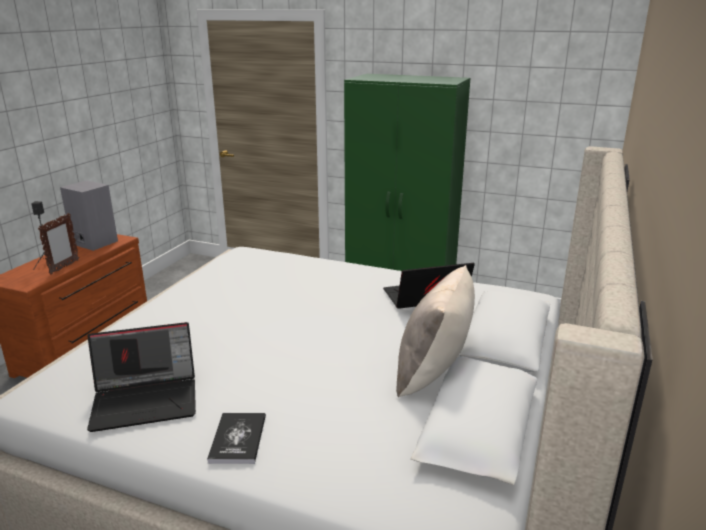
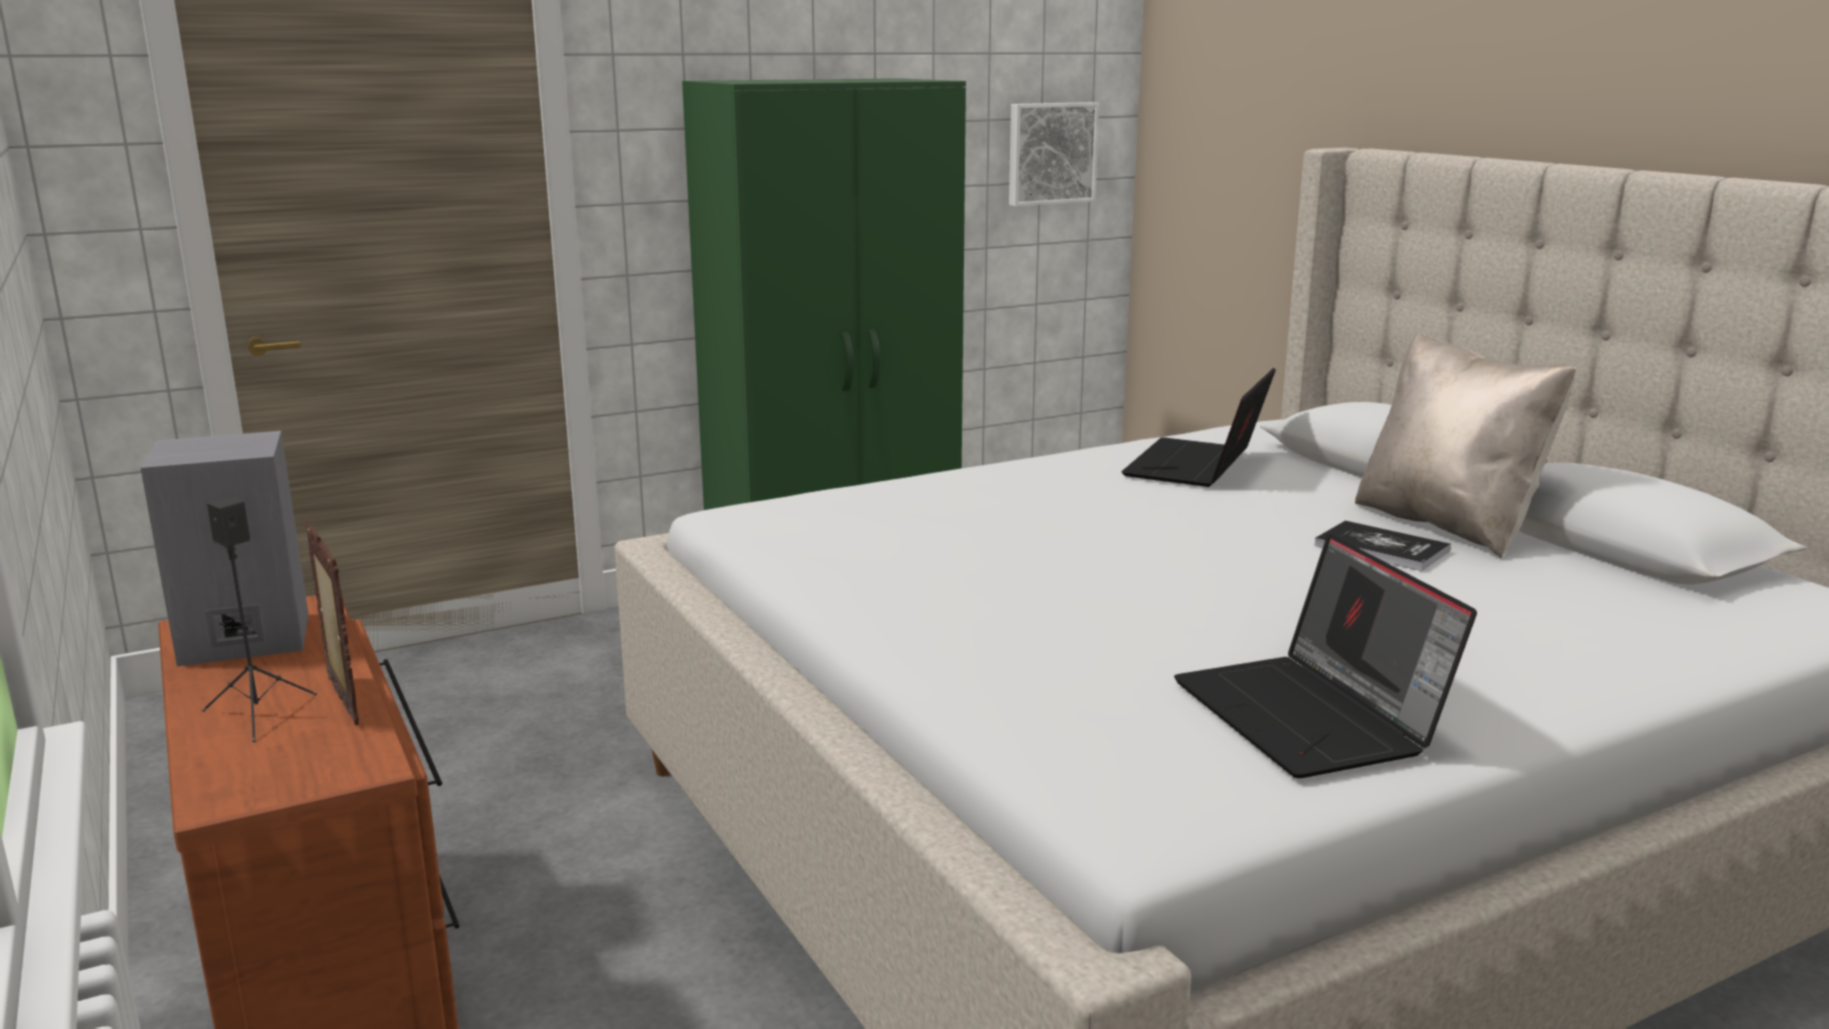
camera: 50 degrees left, 5 degrees down
(147, 400) = (1313, 717): laptop -> laptop turned 135 degrees clockwise
(238, 439) = (1528, 677): book -> book (1381, 548)
(563, 122) = (1050, 153): none -> picture

